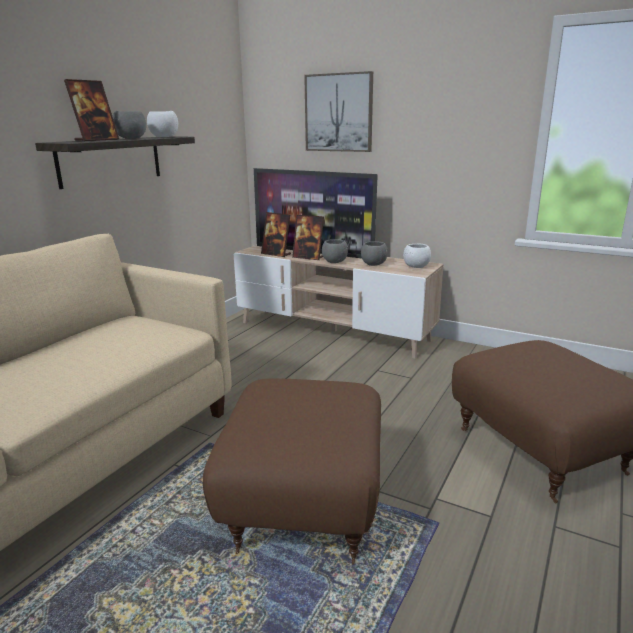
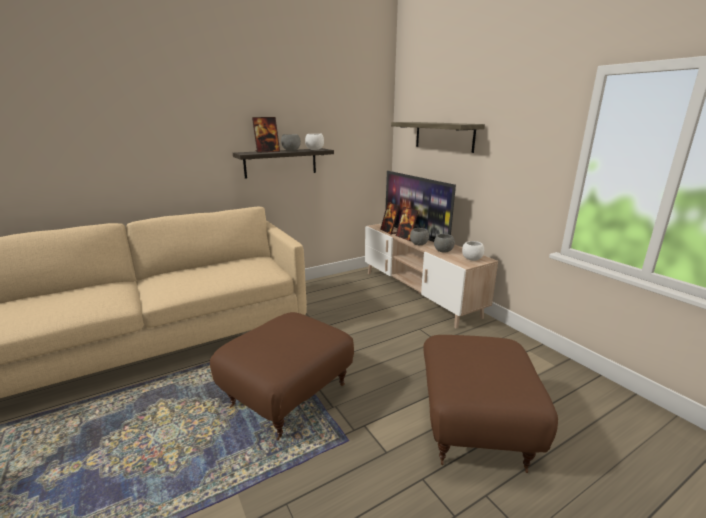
camera: 30 degrees right, 0 degrees up
(339, 113) = (444, 136): picture -> shelf

